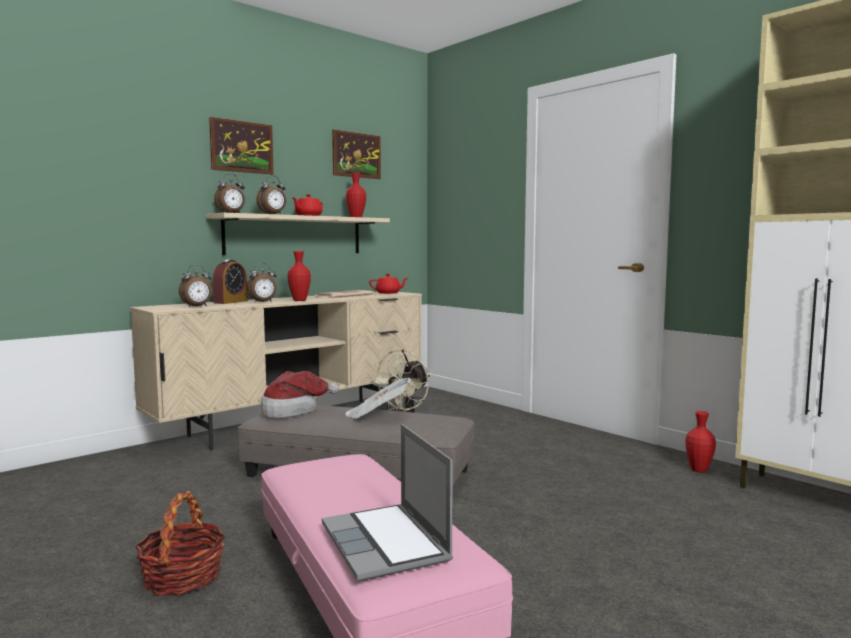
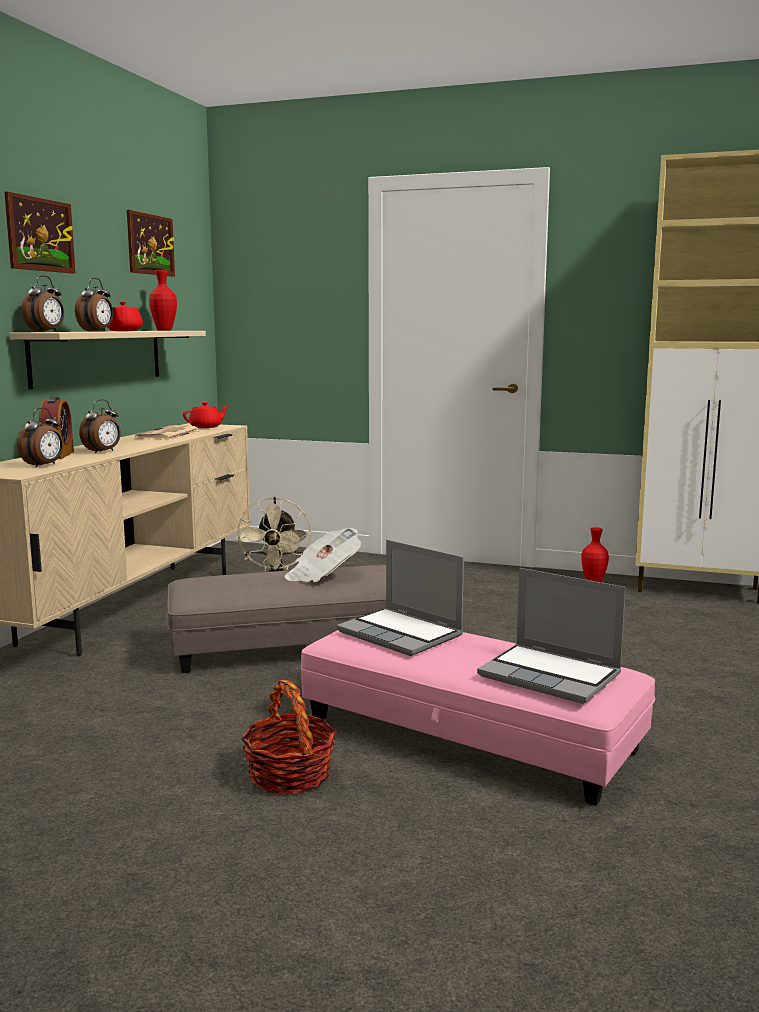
camera: 30 degrees left, 5 degrees up
(293, 411) = (218, 585): hat -> none
(299, 300) = (141, 446): red vase -> none
(339, 474) = (402, 634): none -> laptop

